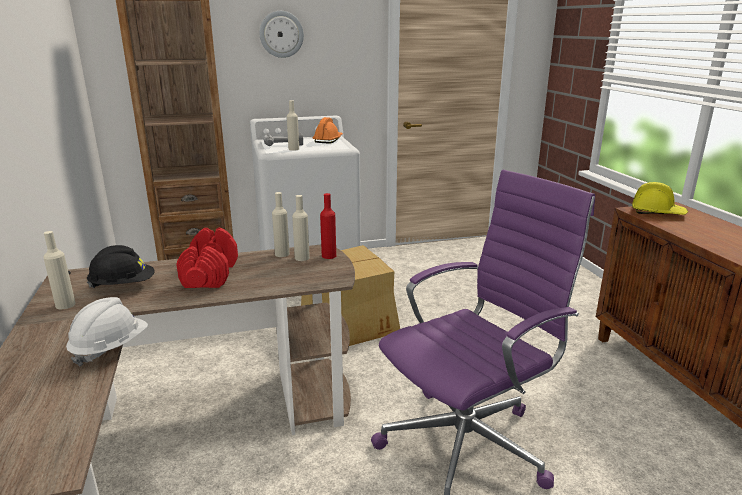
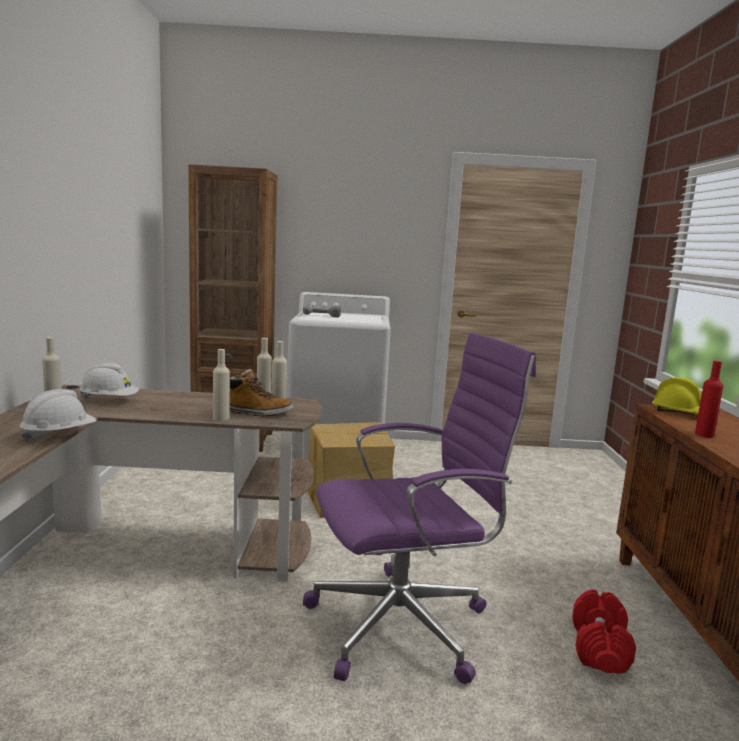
camera: 15 degrees right, 10 degrees down
(123, 286) = (109, 400): black hard hat -> white hard hat
(210, 275) = (187, 404): red dumbbell -> red dumbbell (600, 648)
(281, 34) = (341, 216): wall clock -> none
(292, 273) = (258, 413): none -> boot
(293, 149) = (326, 319): beige bottle -> beige bottle (221, 418)
(328, 140) = (368, 317): orange hard hat -> none
(329, 256) = (304, 406): red bottle -> red bottle (704, 434)

